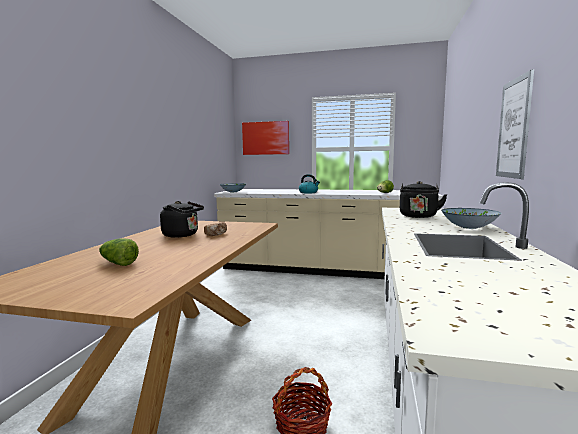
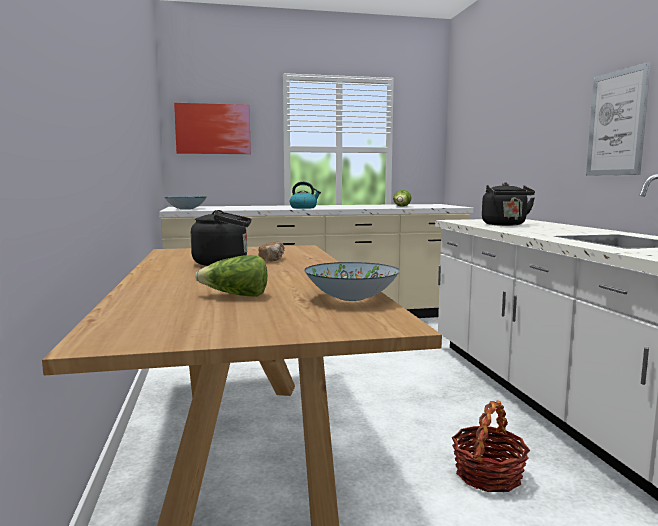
camera: 25 degrees left, 0 degrees up
(468, 227) = (582, 230): bowl -> bowl (351, 298)

